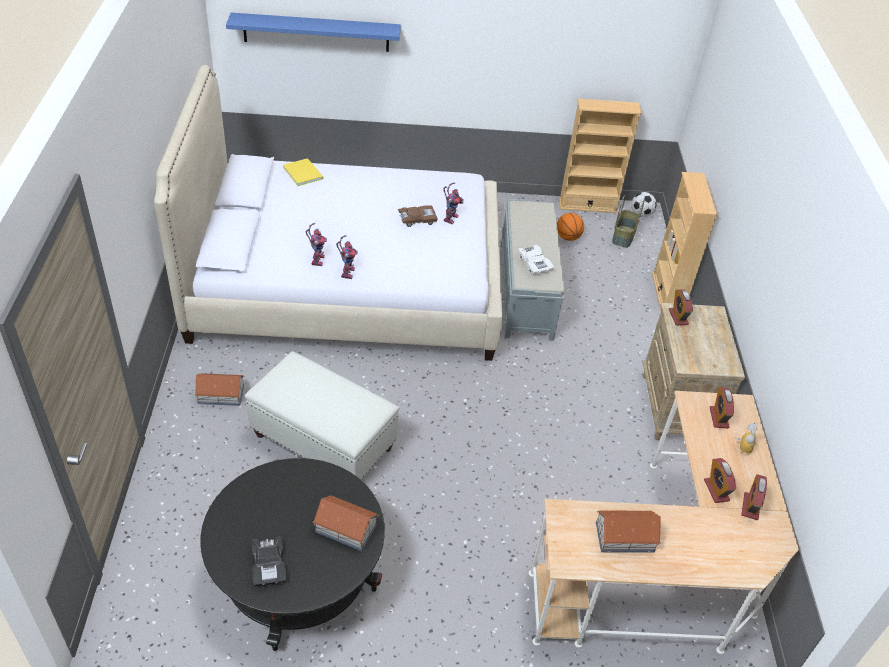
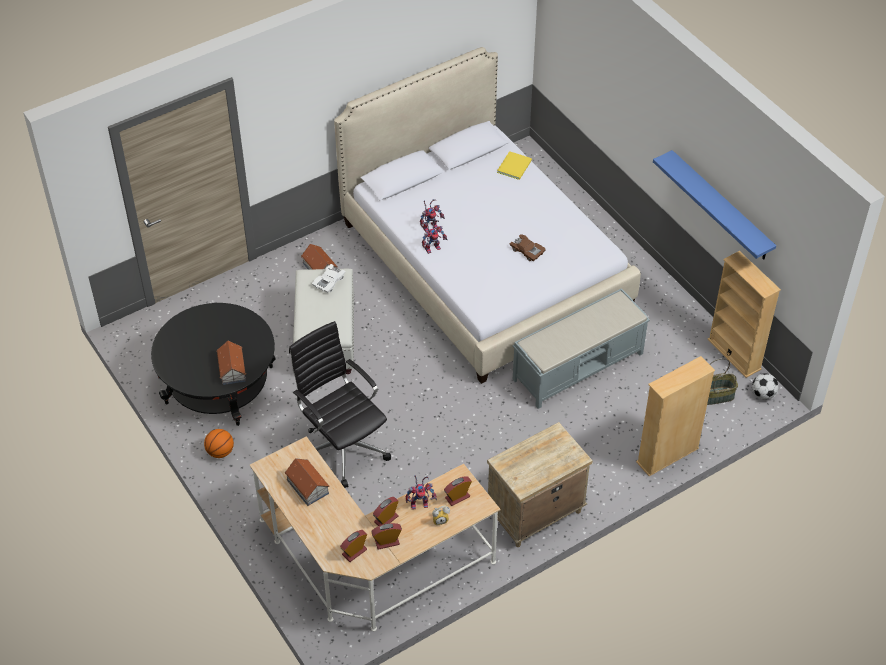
camera: 60 degrees right, 5 degrees up
(269, 565) = (182, 352): black toy car -> none
(316, 32) = (590, 68): blue shelf -> blue shelf (721, 206)
(450, 217) = (549, 266): toy robot -> toy robot (420, 503)
(485, 508) = (342, 446): none -> black office chair
(535, 263) = (556, 340): white toy car -> white toy car (329, 282)
(568, 237) = (674, 361): basketball -> basketball (220, 452)
(678, 317) = (550, 437): alarm clock -> alarm clock (354, 552)

